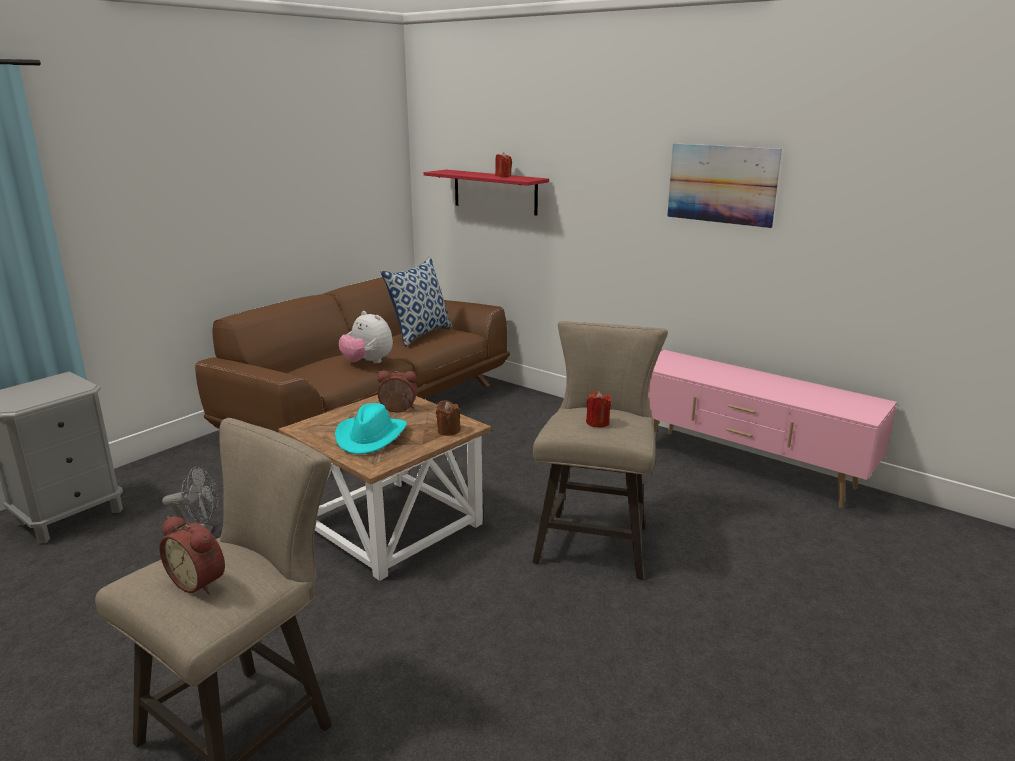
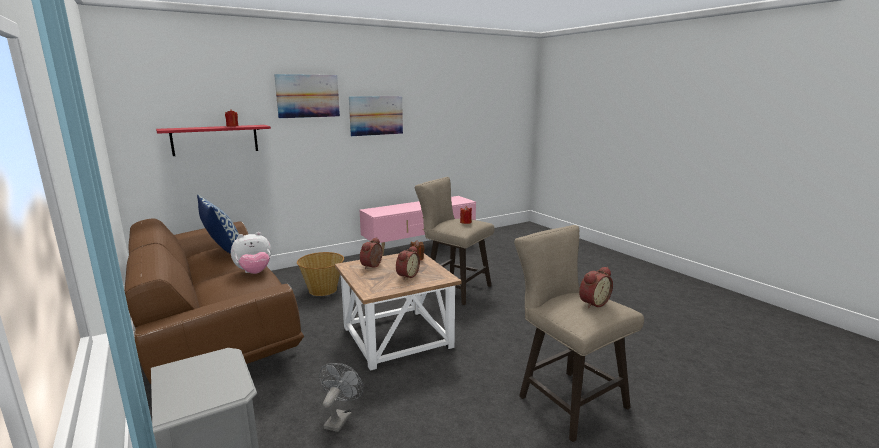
camera: 70 degrees left, 5 degrees down
(371, 437) = (406, 275): turquoise hat -> alarm clock
(503, 436) = (323, 289): none -> basket
(610, 139) = (308, 96): none -> picture

